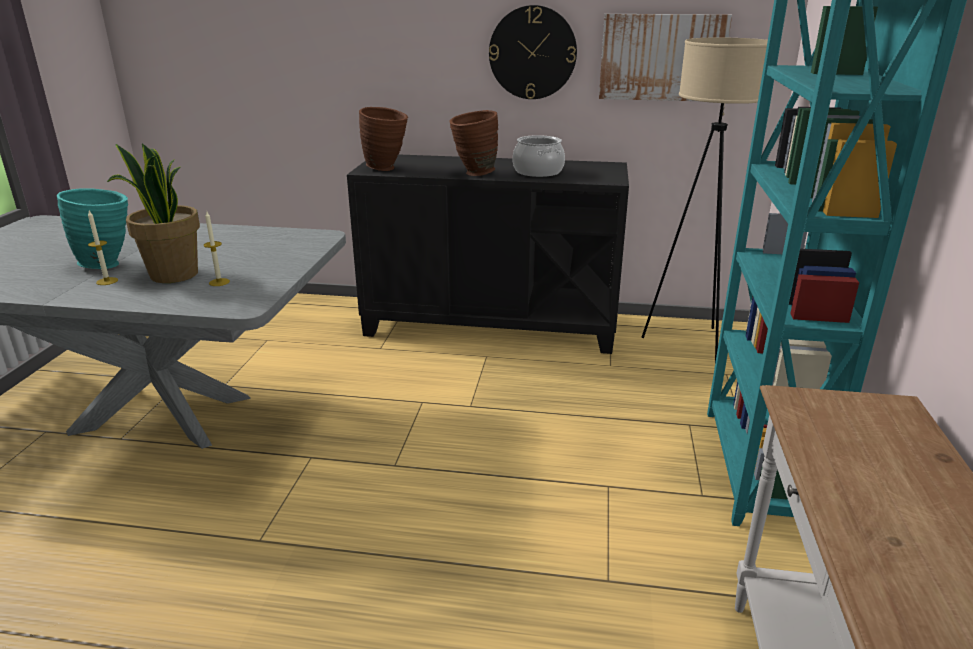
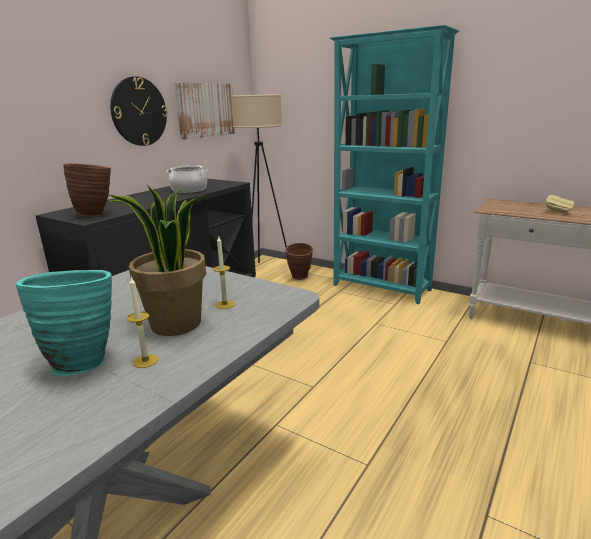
camera: 65 degrees left, 5 degrees down
(473, 174) = (163, 200): brown vase -> brown vase (300, 278)
(877, 496) = (557, 212): none -> bread

